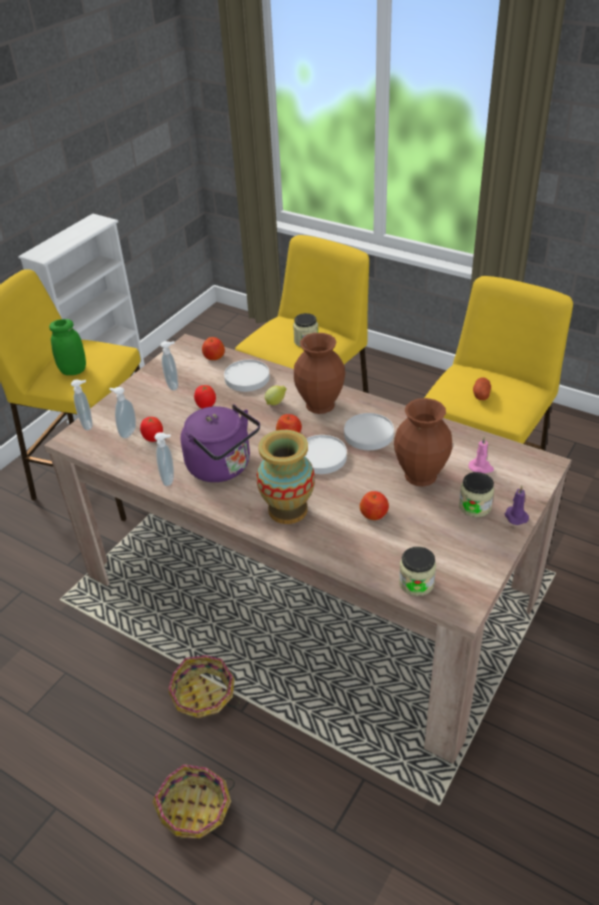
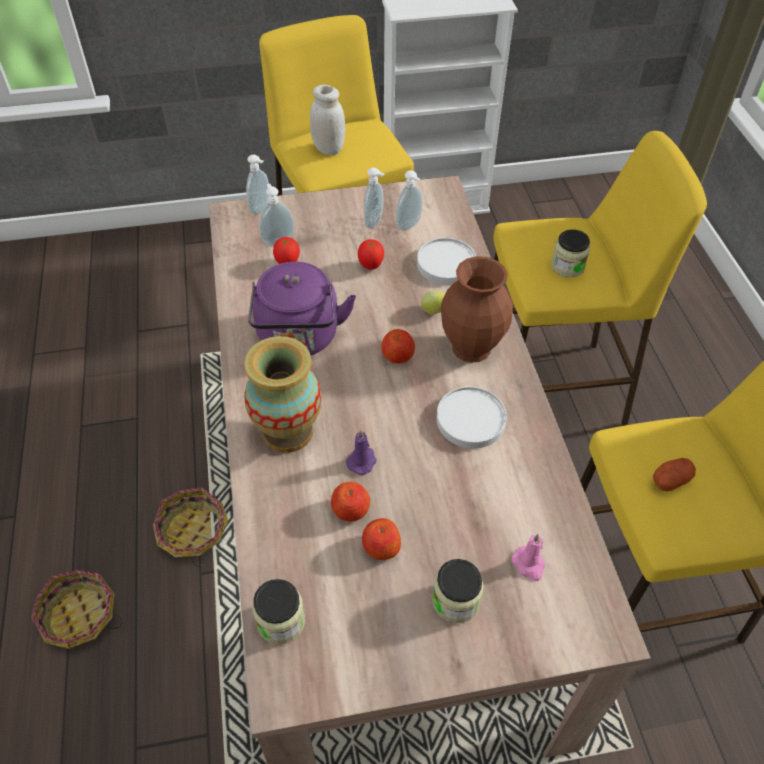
camera: 45 degrees right, 10 degrees up
(73, 370) = (328, 149): green jar -> white jar
(170, 479) = (245, 314): soap dispenser -> soap dispenser (410, 226)
(214, 357) = (448, 219): apple -> apple (381, 547)
(321, 457) = (392, 404): white plate -> none
(420, 476) = (452, 513): brown vase -> none
(515, 516) = (480, 656): purple candle -> purple candle (362, 461)

